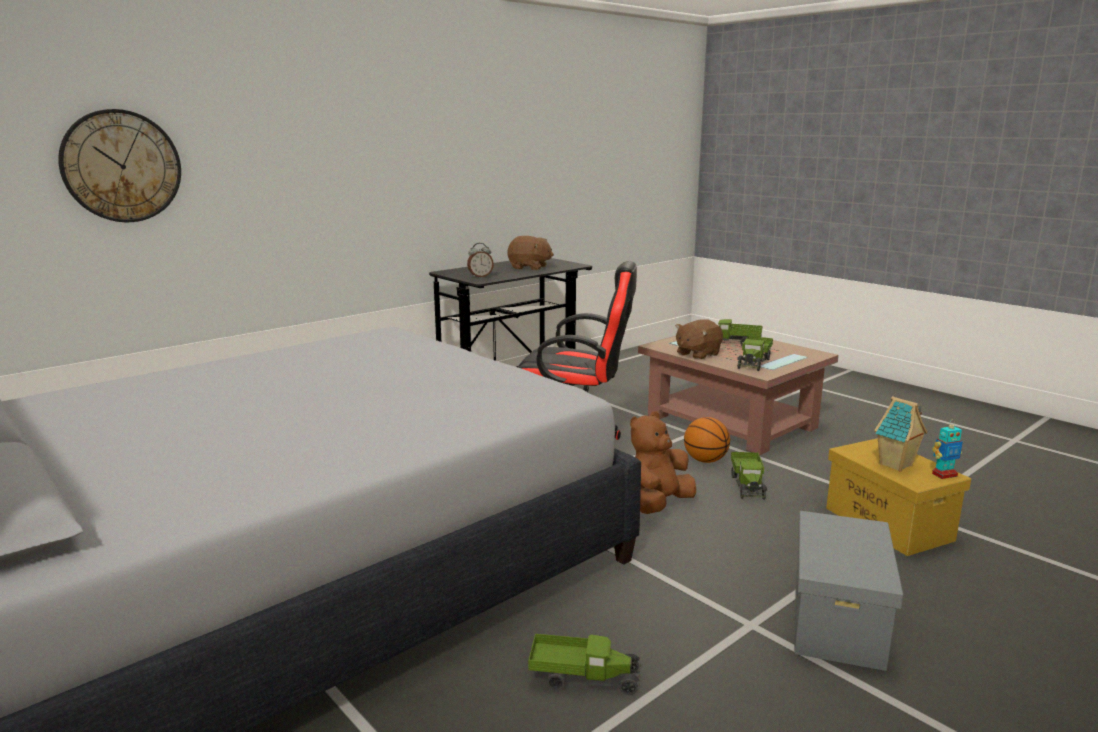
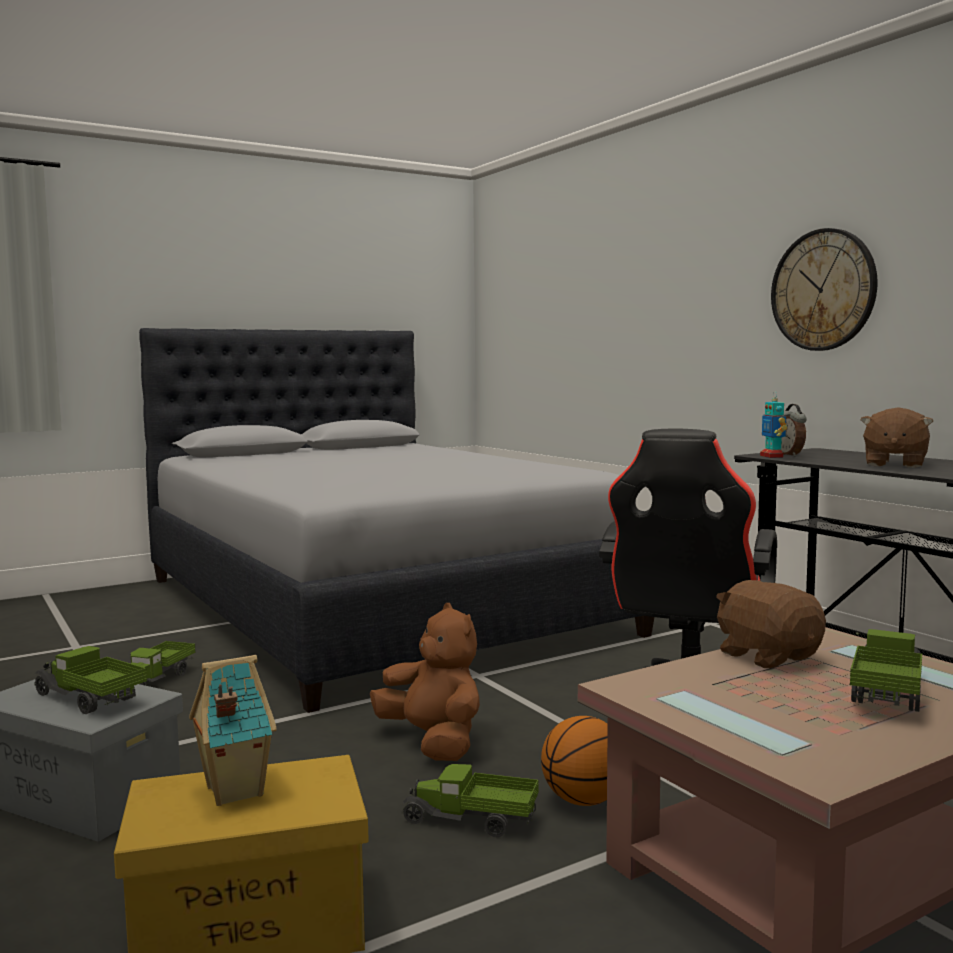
camera: 100 degrees right, 10 degrees down
(121, 166) = (587, 306): wall clock -> wall clock (823, 290)
(754, 362) = (710, 690): toy truck -> toy truck (88, 699)
(944, 475) = (154, 825): toy robot -> toy robot (772, 456)

